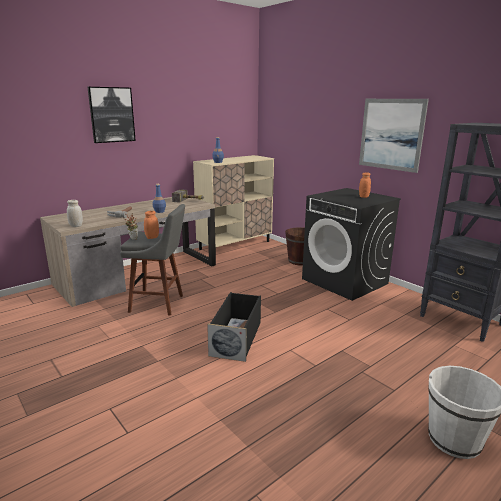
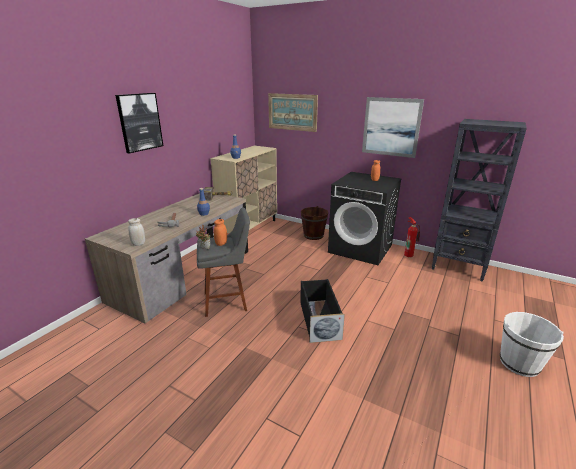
camera: 20 degrees left, 5 degrees up
(292, 118) = (292, 112): none -> picture
(402, 296) = (409, 254): none -> fire extinguisher

